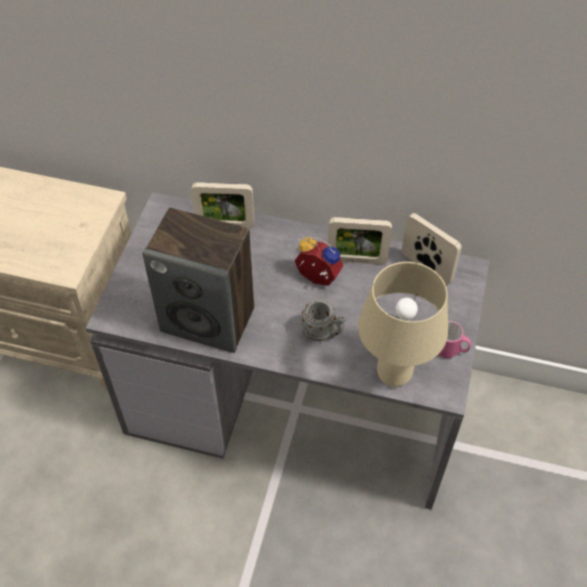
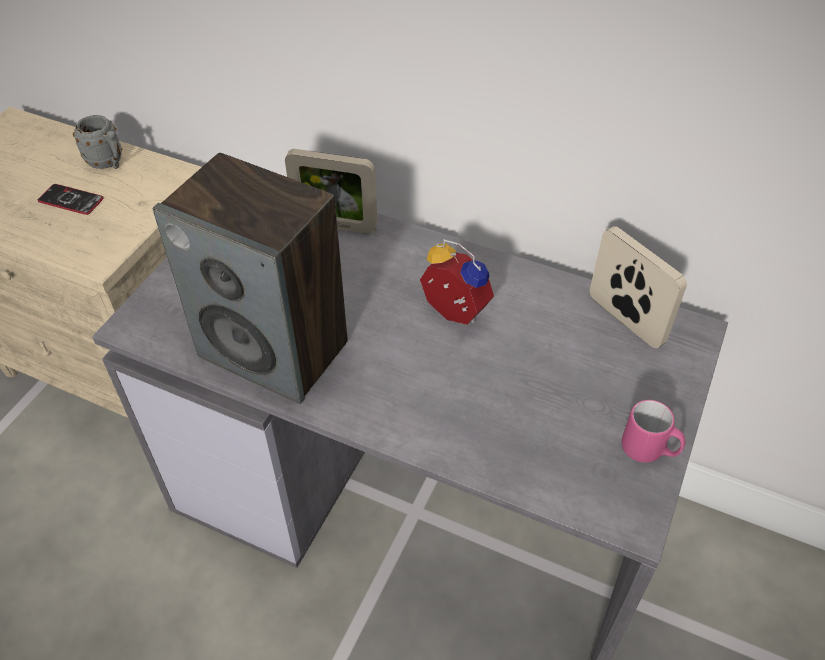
camera: 10 degrees right, 5 degrees down
(31, 229) = (71, 200): none -> phone
(323, 333) = (445, 394): grey mug -> grey mug (109, 163)
(356, 260) = (518, 296): picture frame -> none
(394, 375) = (547, 476): beige table lamp -> none

